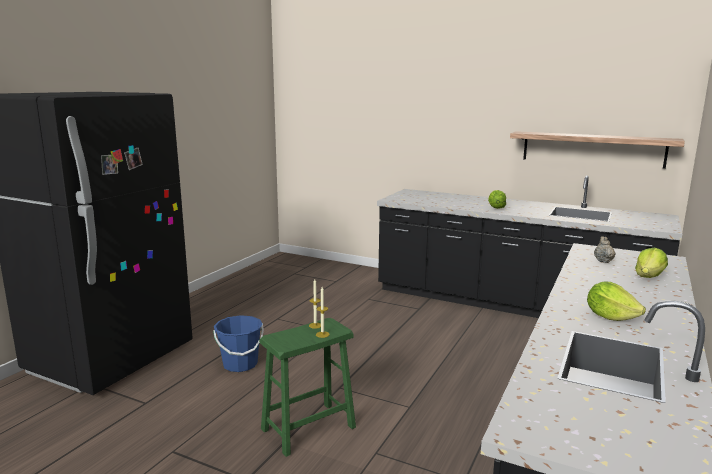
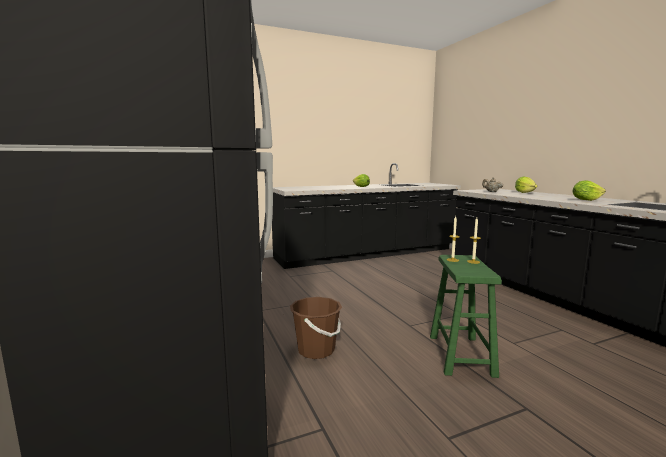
camera: 50 degrees left, 5 degrees down
(240, 364) = (316, 350): blue bucket -> brown bucket
(592, 149) = (387, 148): shelf -> none

